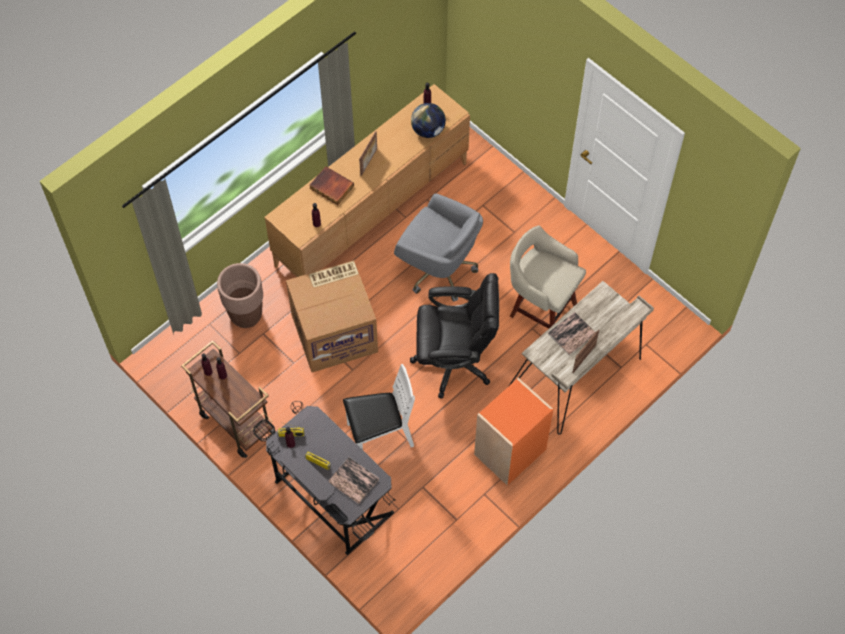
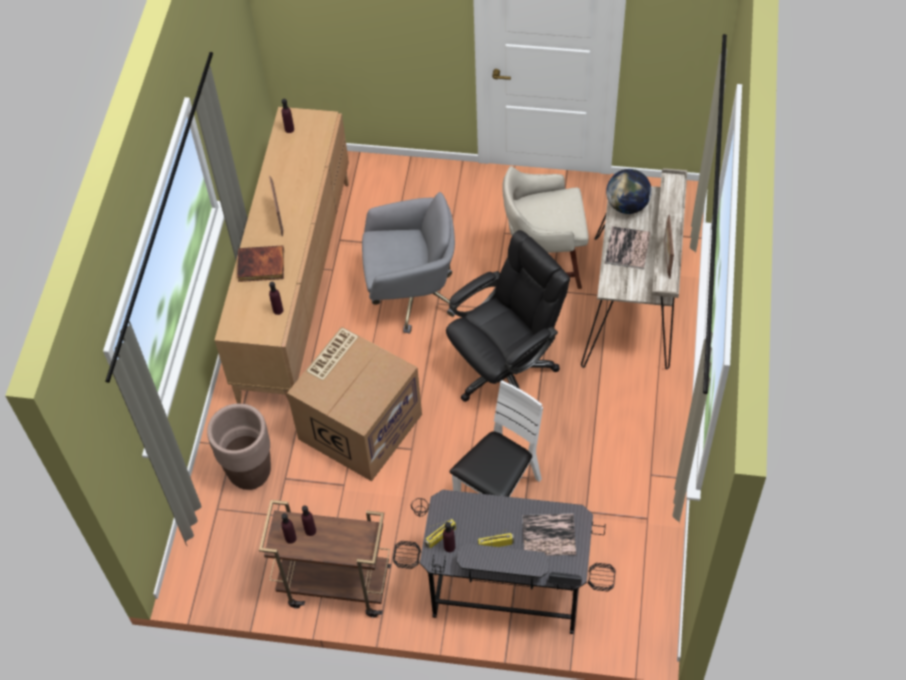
camera: 35 degrees left, 5 degrees down
(428, 130) = (313, 152): globe -> globe (627, 205)
(510, 453) = (638, 418): orange bookcase -> none

